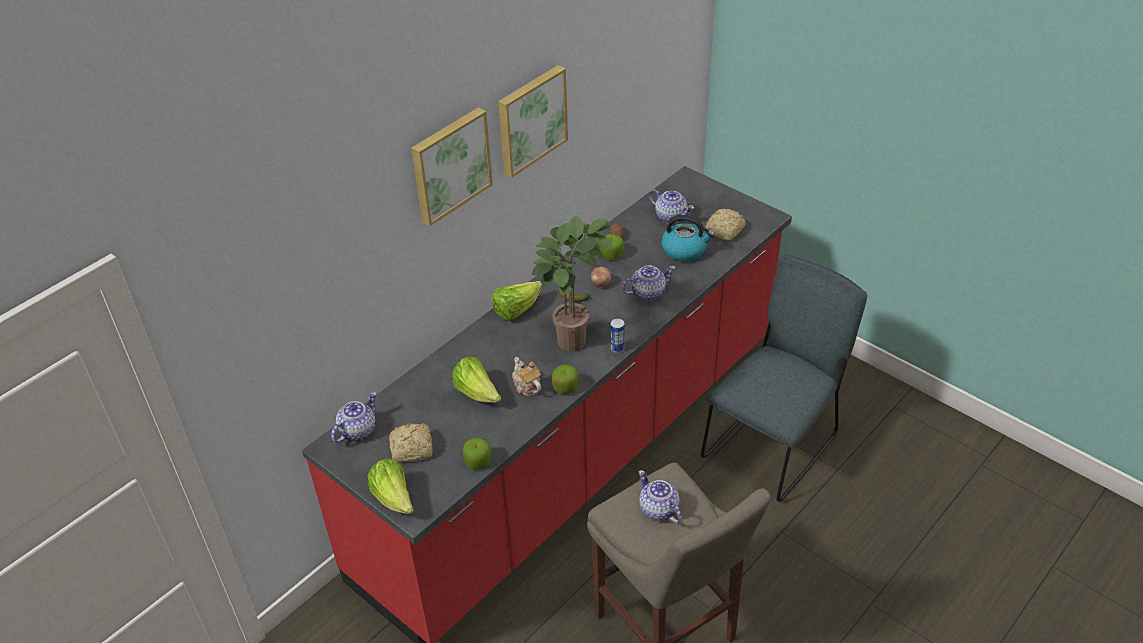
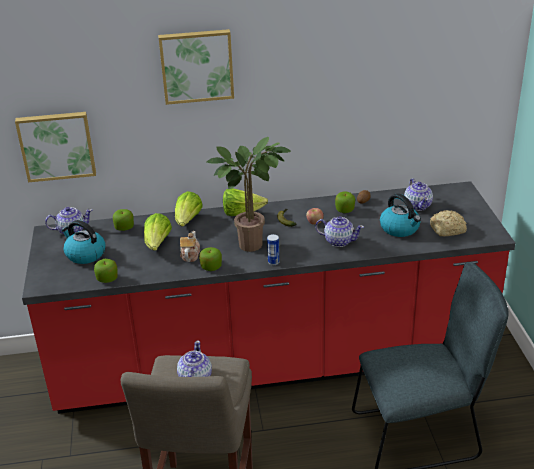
camera: 40 degrees right, 10 degrees down
(394, 498) = (41, 273): lettuce -> lettuce (188, 221)
(413, 394) = (124, 227): none -> apple
(413, 449) = (85, 254): bread -> kettle
(530, 119) = (286, 63): picture -> picture (57, 145)

